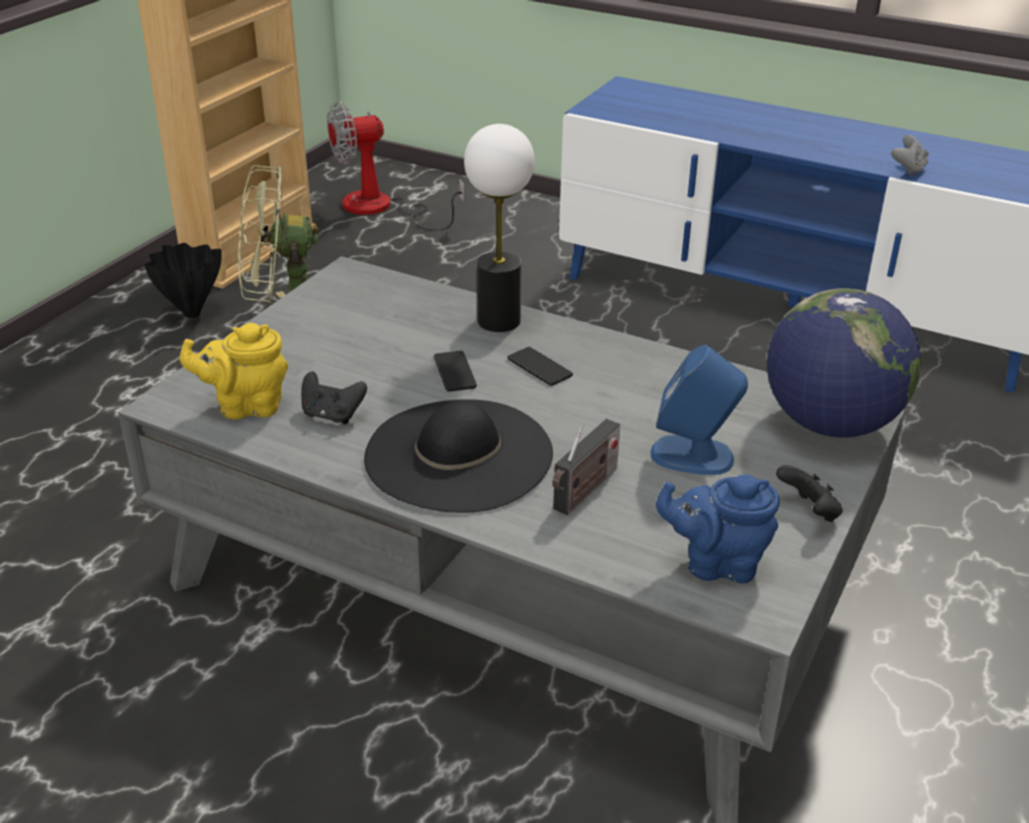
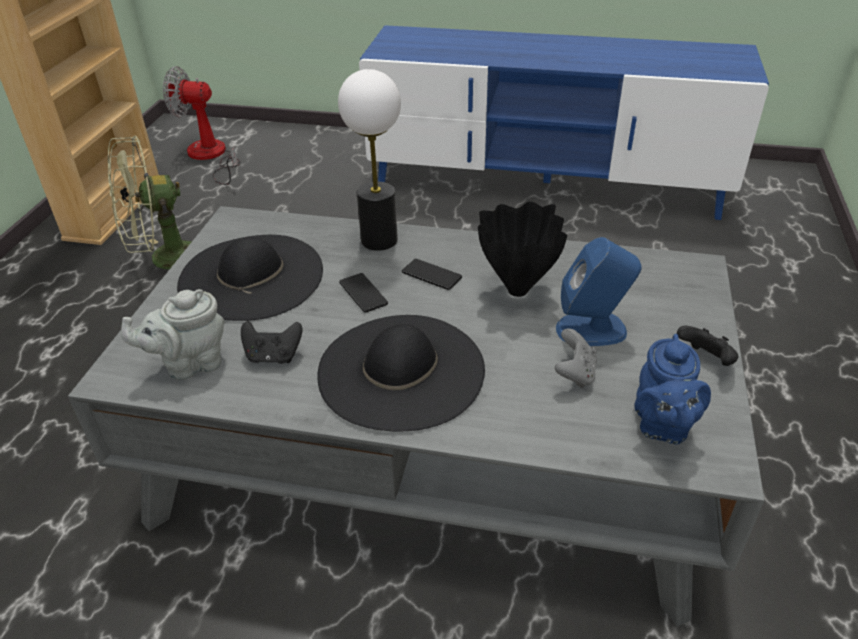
camera: 15 degrees left, 5 degrees up
(190, 314) = (80, 272): black vase -> black vase (516, 291)
(246, 406) = (190, 364): yellow teapot -> grey teapot
(343, 334) = (251, 276): none -> black hat
(381, 208) = (211, 157): fan -> fan turned 45 degrees clockwise
(584, 491) = (522, 382): radio -> none
(716, 563) = (661, 425): blue teapot -> blue teapot turned 75 degrees counterclockwise
(830, 424) = (679, 279): globe -> none
(908, 170) = (634, 67): grey game controller -> grey game controller (574, 374)

